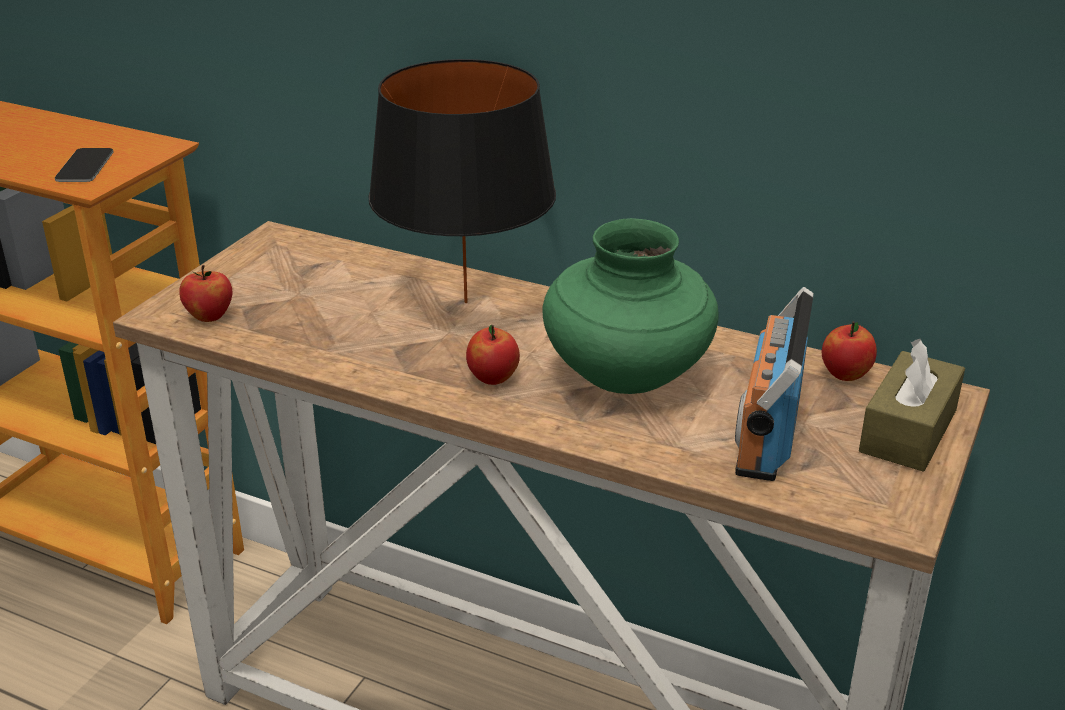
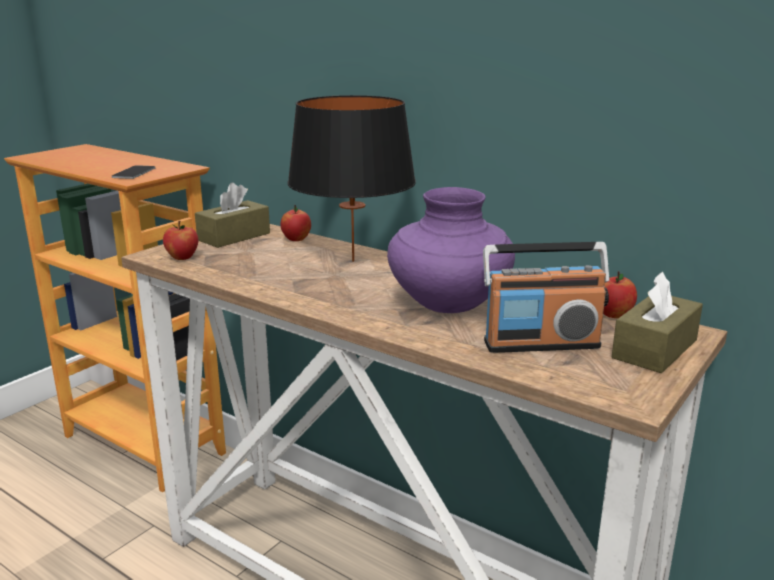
camera: 10 degrees right, 10 degrees down
(268, 264) = (234, 236): none -> brown tissue box
(493, 378) = (353, 299): apple -> apple (296, 239)
(627, 376) = (449, 304): green vase -> purple vase
(766, 436) = (541, 343): radio -> radio turned 120 degrees counterclockwise

